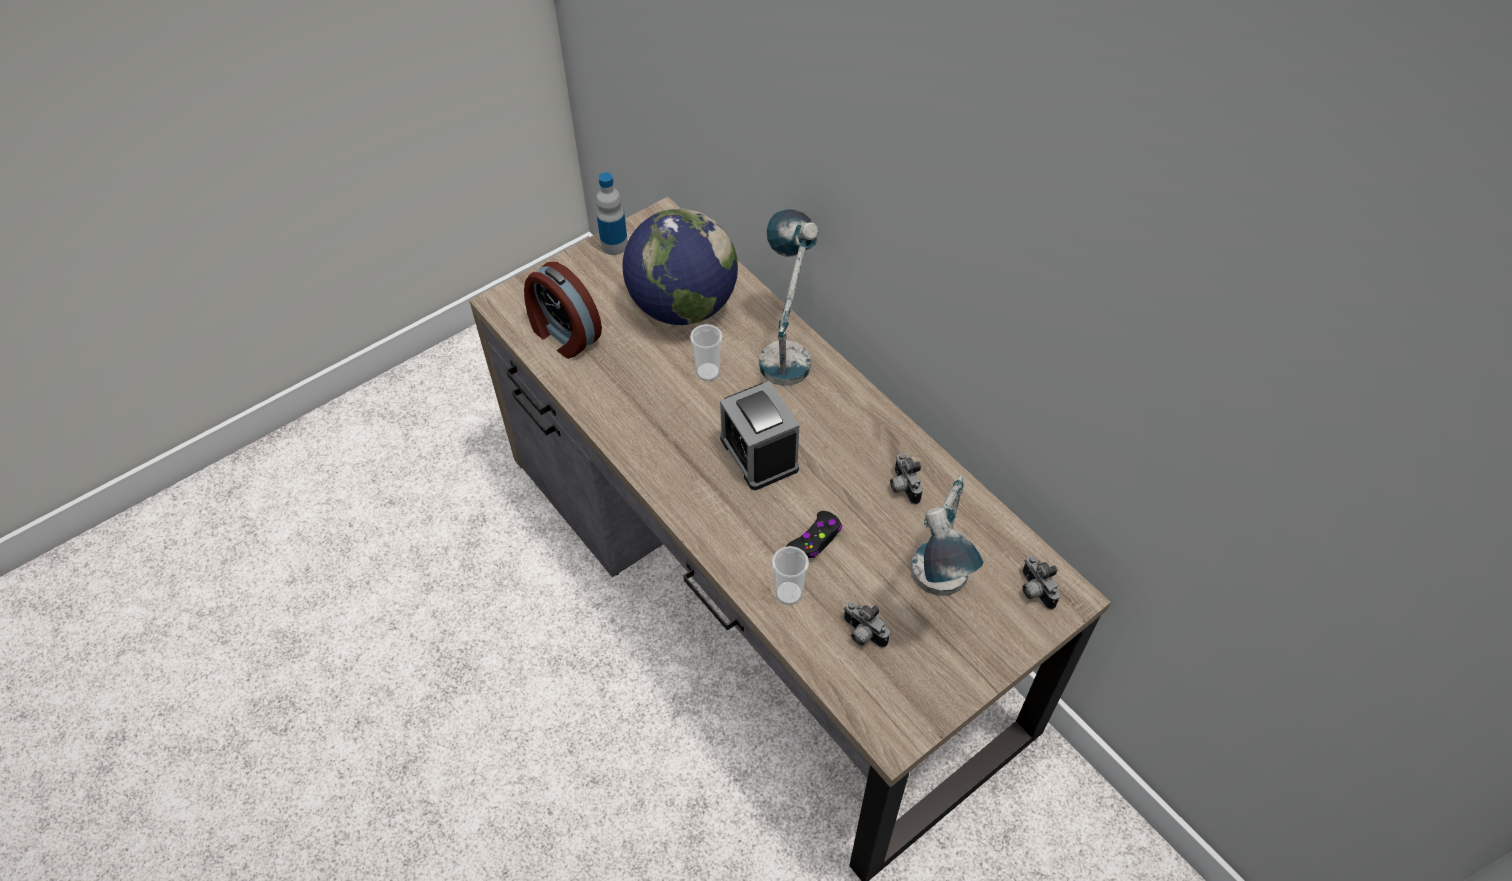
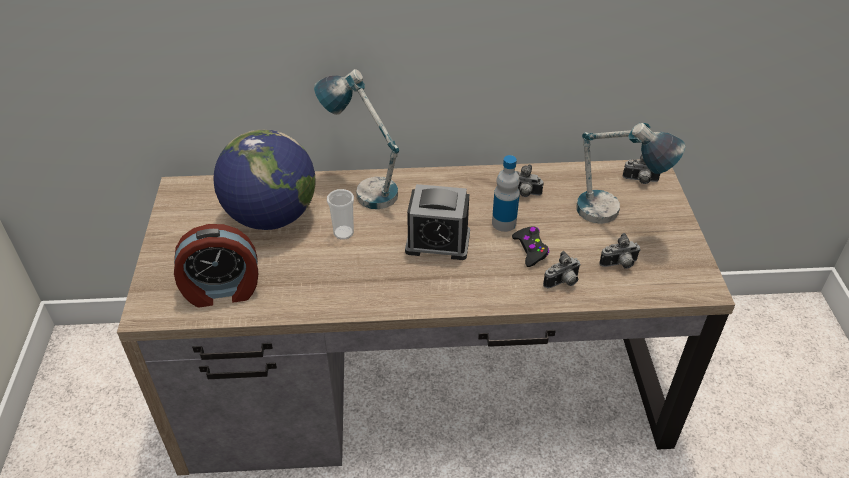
camera: 55 degrees left, 10 degrees down
(614, 245) = (171, 224): bottle -> bottle (504, 223)
(788, 593) = (563, 283): cup -> camera

